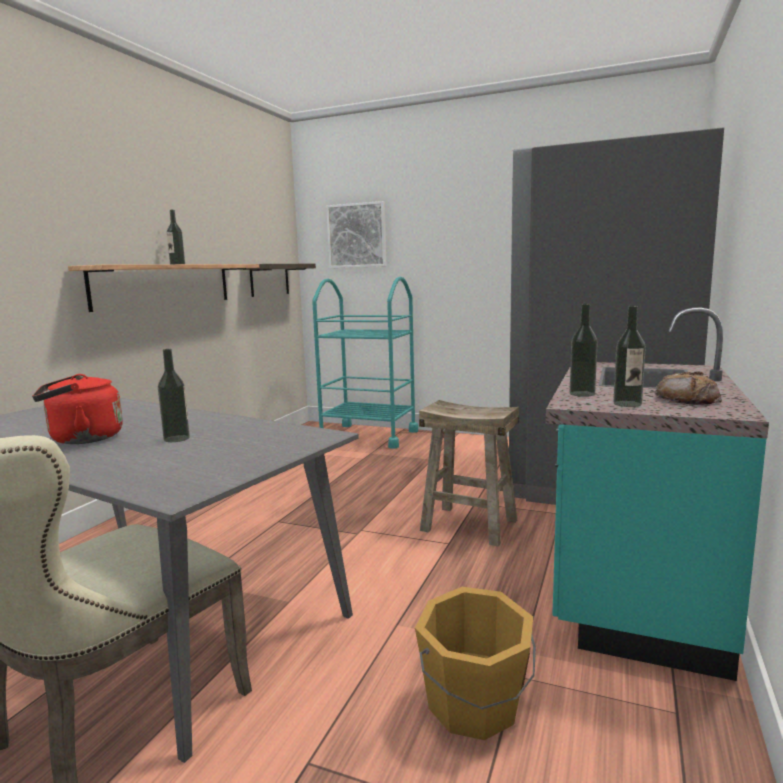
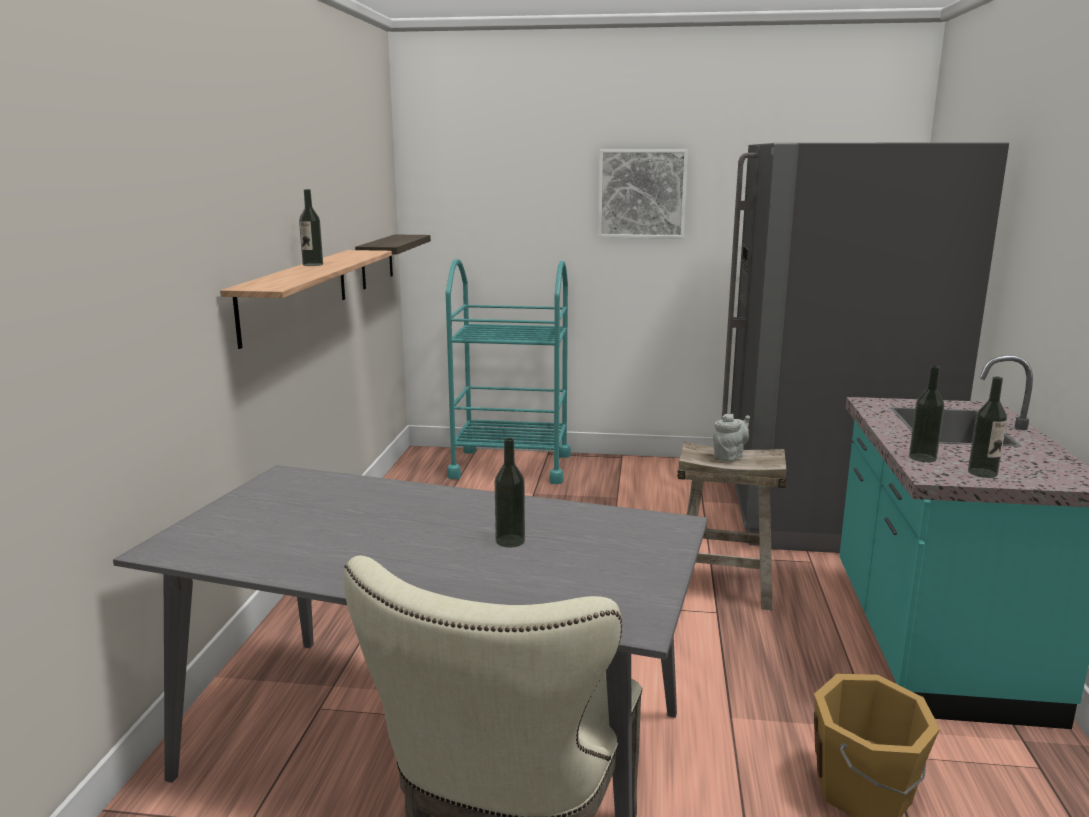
camera: 15 degrees left, 5 degrees up
(82, 439) = (389, 550): red kettle -> none
(357, 235) = (488, 197): picture -> picture (642, 194)
(467, 410) = (729, 456): none -> grey teapot
(687, 399) = (1027, 462): bread -> none

